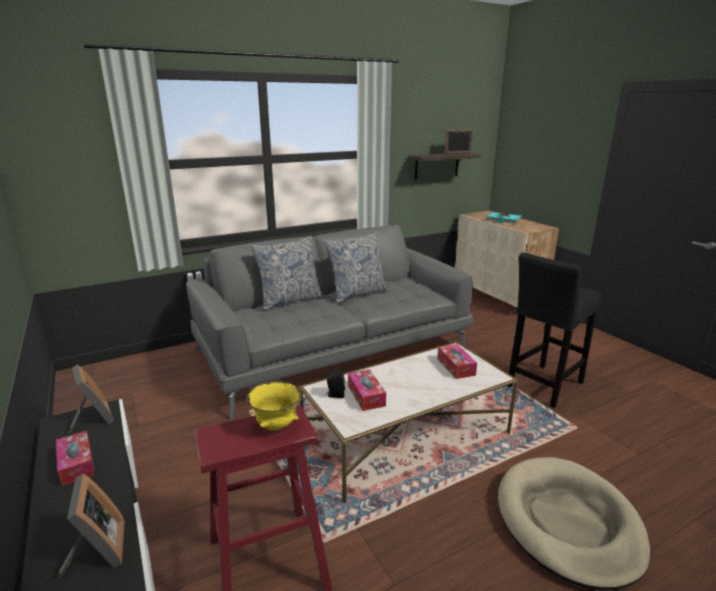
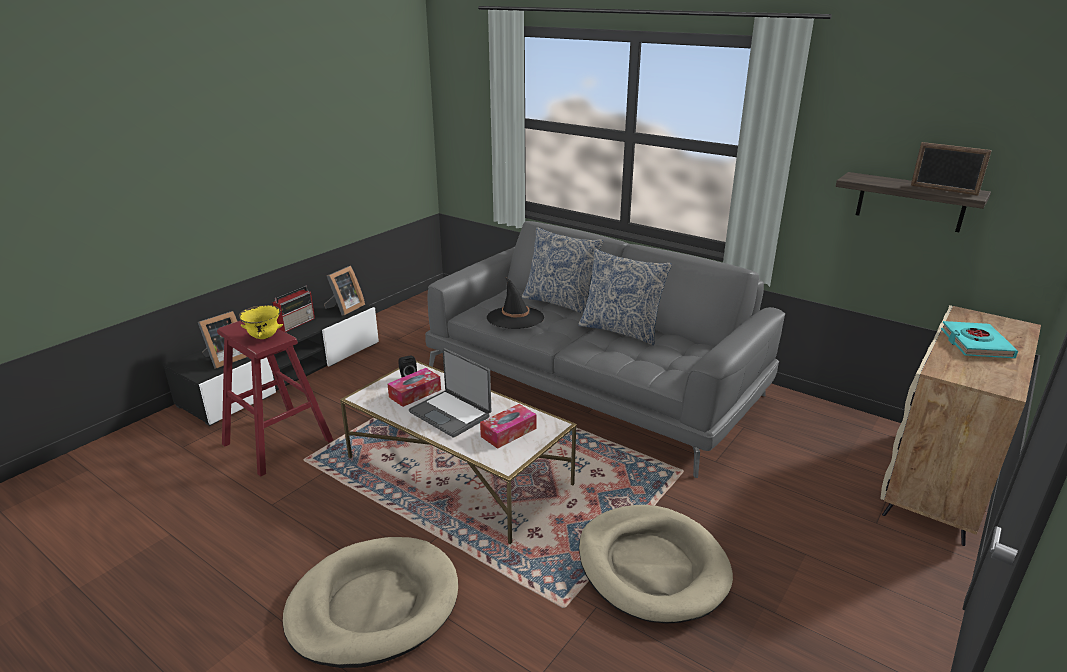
camera: 65 degrees right, 5 degrees up
(76, 464) = (296, 323): tissue box -> radio
(297, 320) = (515, 318): none -> black hat
(413, 384) = (451, 414): none -> laptop
(543, 386) = (652, 566): black stool -> beige dog bed

